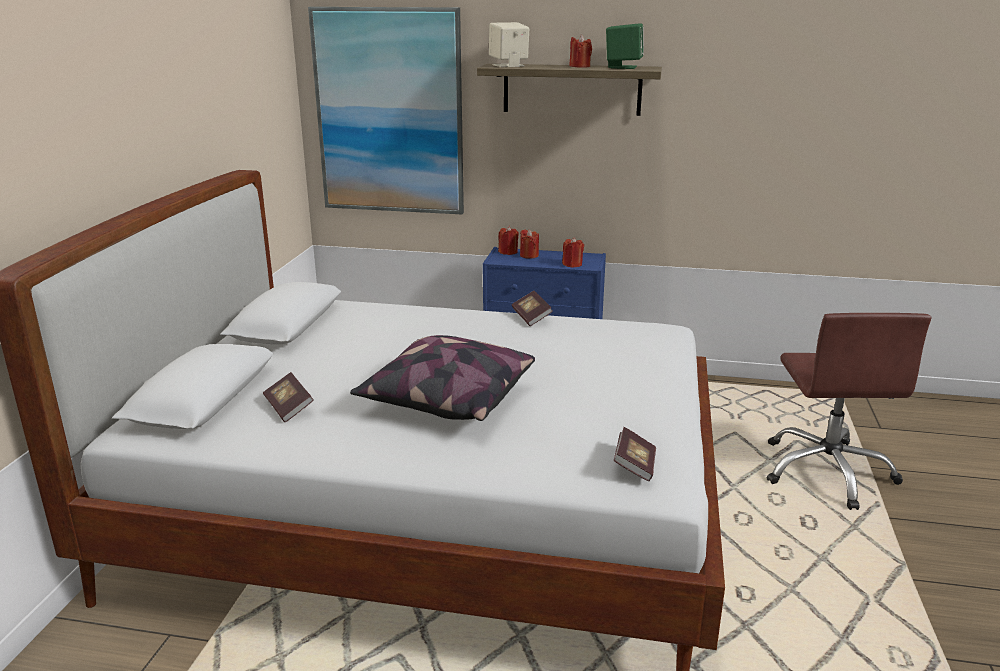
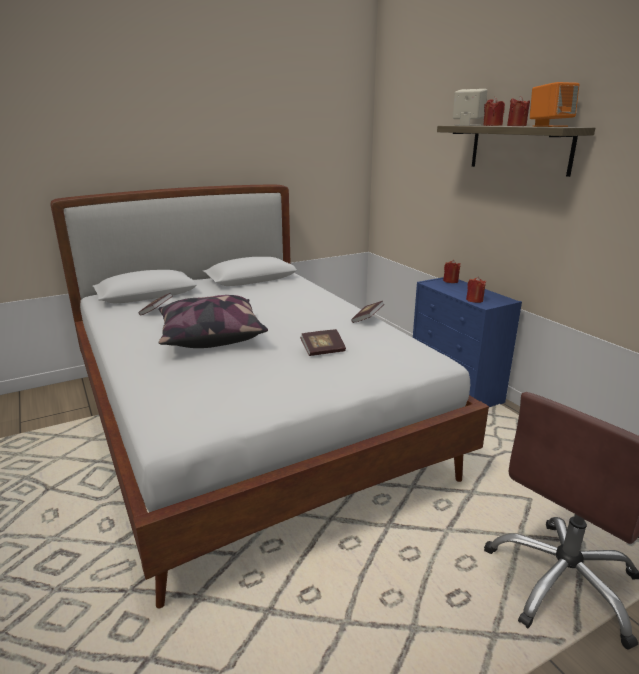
camera: 50 degrees right, 0 degrees up
(389, 112) = (410, 163): picture -> none
(529, 255) = (459, 286): red candle -> red candle (492, 125)
(623, 67) = (549, 126): green speaker -> orange speaker
(634, 466) = (185, 413): book -> book (323, 351)

